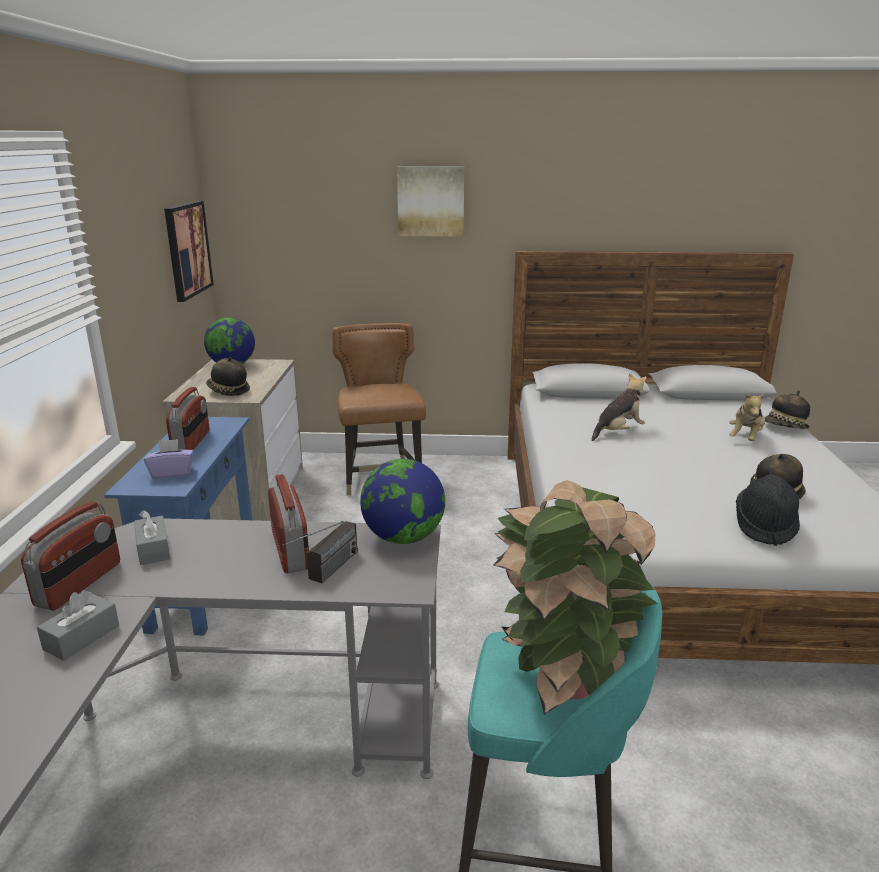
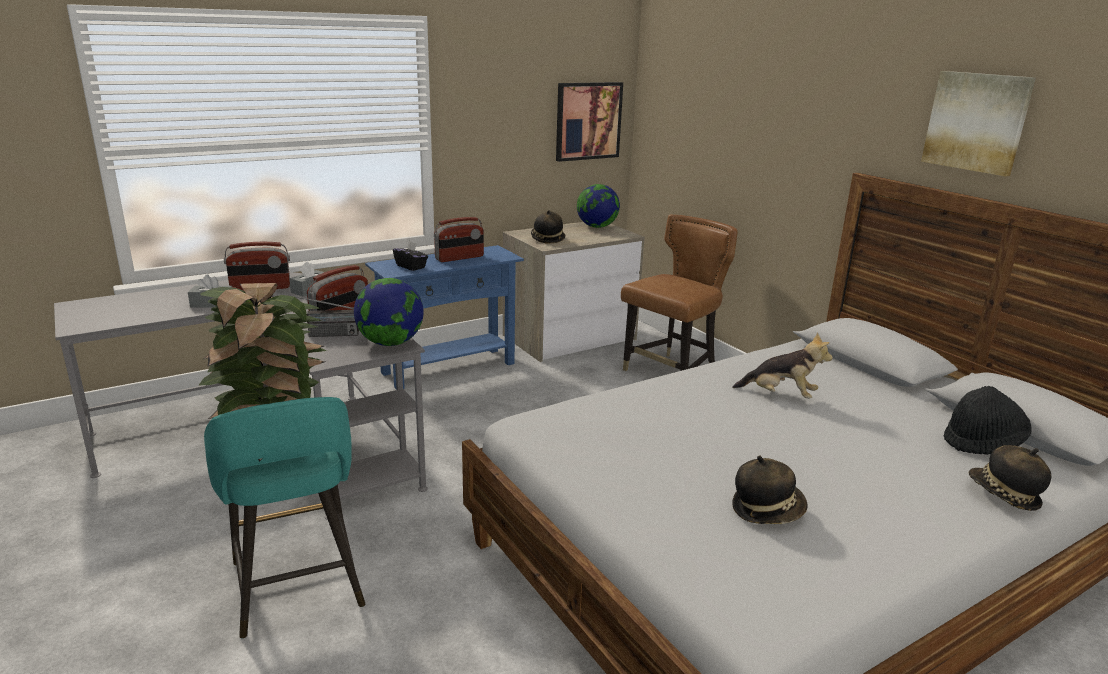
camera: 55 degrees right, 0 degrees up
(172, 473) = (411, 266): purple tissue box -> black tissue box
(430, 201) = (789, 103): picture -> picture (977, 122)
(745, 438) = (908, 471): plush toy -> none
(765, 527) = (660, 512): black hat -> black hat (982, 443)

